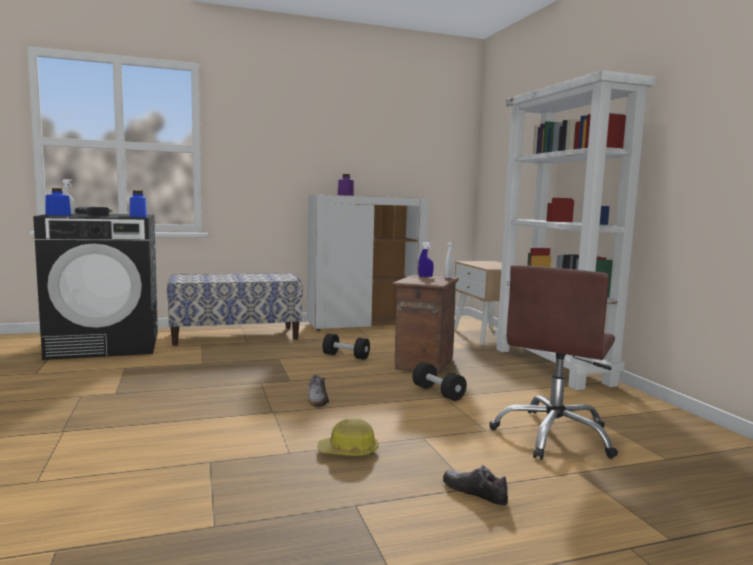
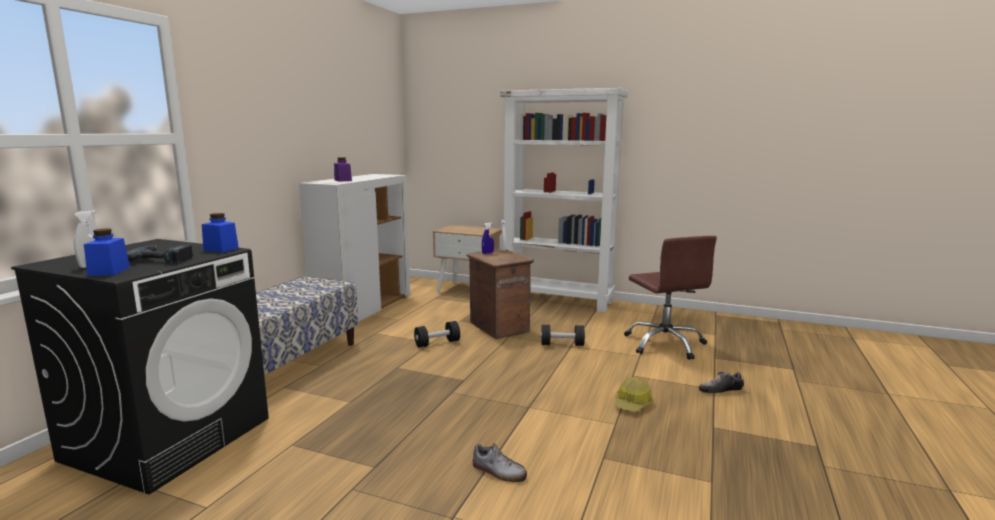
camera: 50 degrees left, 5 degrees up
(317, 399) = (522, 383): shoe -> shoe (498, 471)

